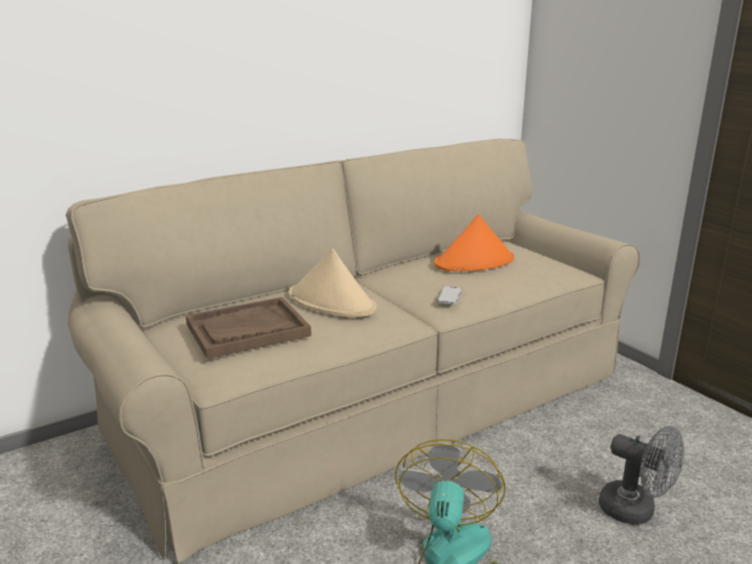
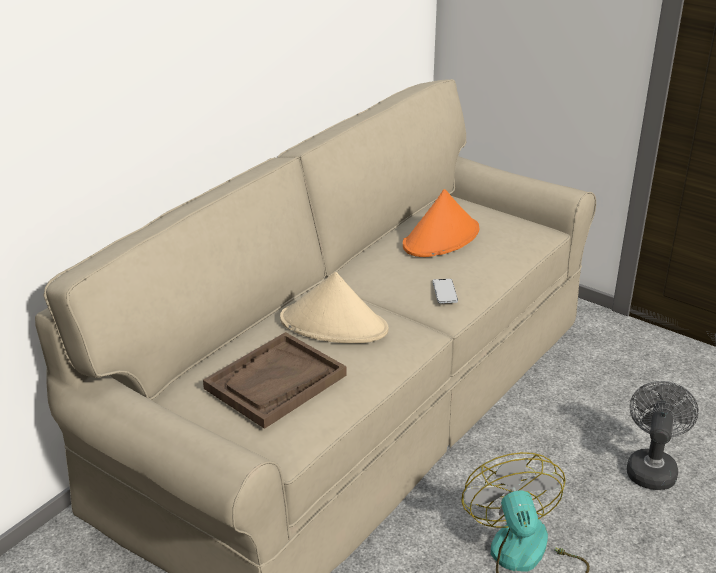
camera: 20 degrees left, 10 degrees up
(635, 511) = (651, 467): grey fan -> grey fan turned 90 degrees counterclockwise

